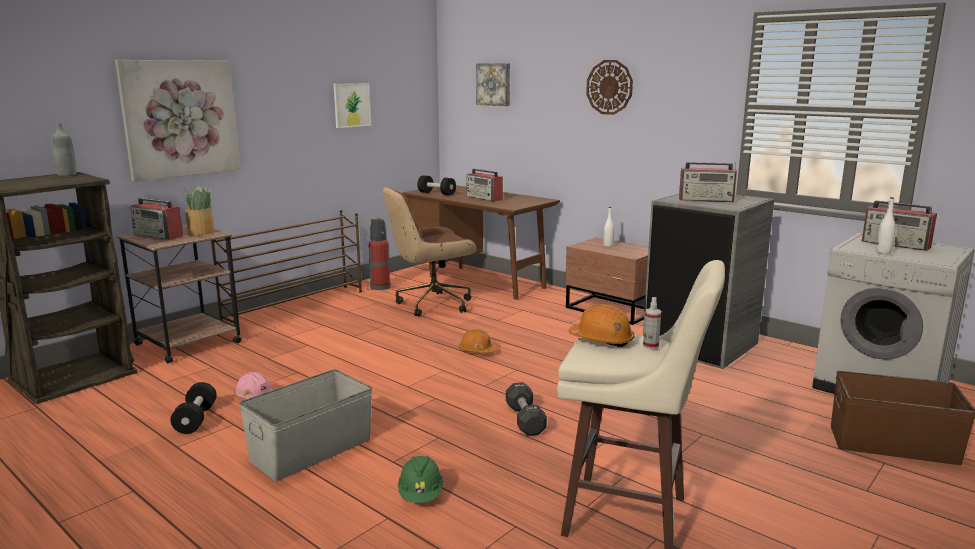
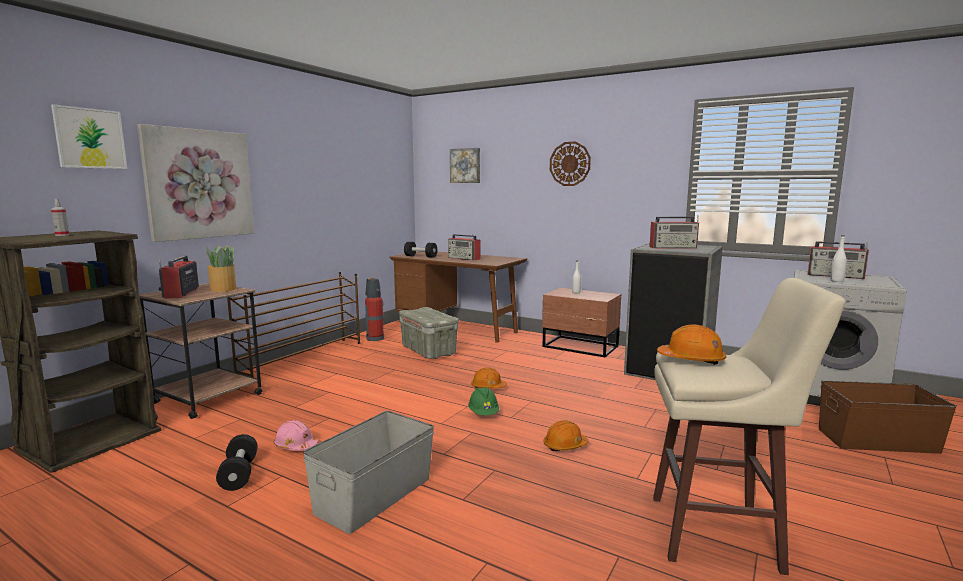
camera: 10 degrees left, 5 degrees down
(67, 174) = (87, 231): grey bottle -> none
(159, 235) = (181, 293): radio -> radio turned 60 degrees clockwise
(352, 105) = (348, 181): picture -> picture (90, 138)
(421, 495) = (508, 532): green hard hat -> green hard hat (483, 413)
(432, 305) = (428, 351): brown office chair -> grey storage box
(525, 420) = (565, 446): black dumbbell -> orange hard hat
(650, 346) = (740, 362): spray bottle -> spray bottle (62, 235)

